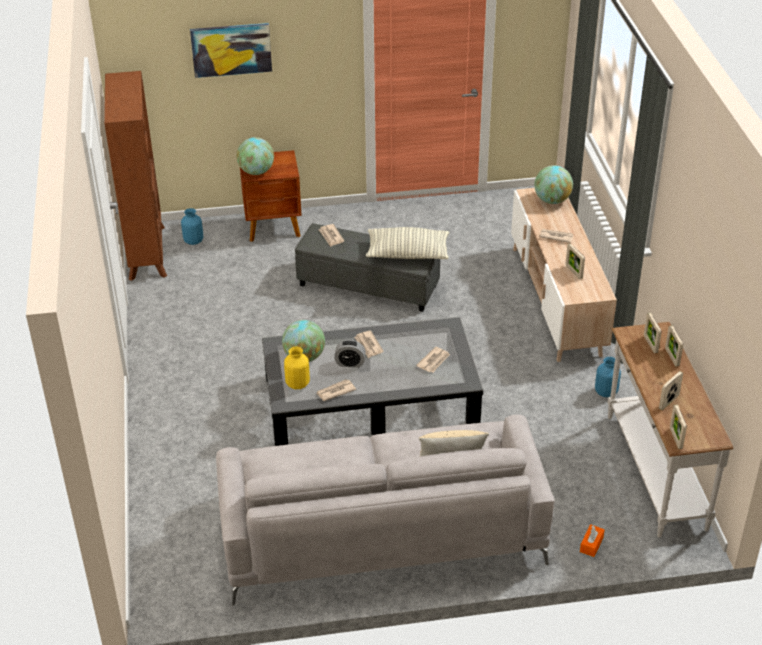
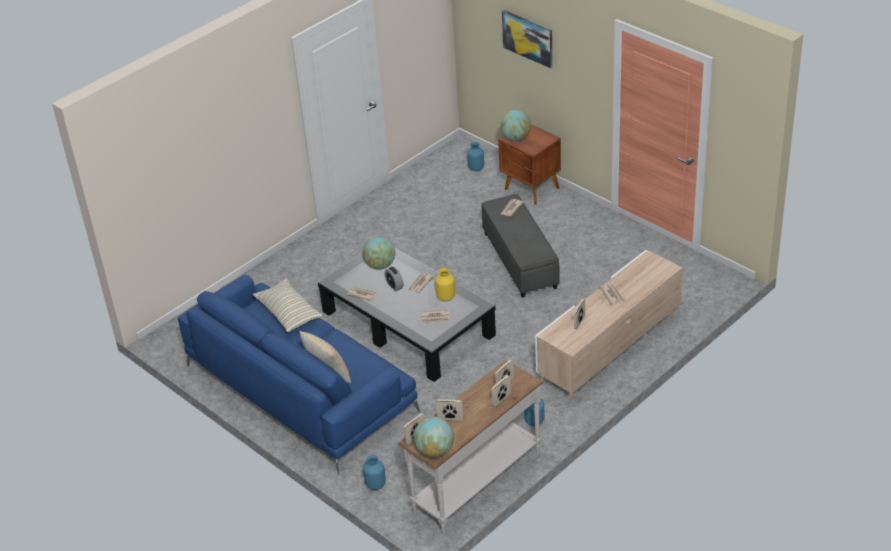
camera: 55 degrees right, 0 degrees up
(147, 252) = (442, 159): brown bookcase -> none
(297, 384) = (352, 276): yellow vase -> yellow vase (445, 297)
(380, 528) = (299, 388): grey sofa -> blue sofa
(407, 254) = (532, 248): pillow -> pillow (288, 313)
(552, 200) = (655, 272): globe -> globe (435, 451)
(591, 544) = (375, 485): orange tissue box -> blue vase

